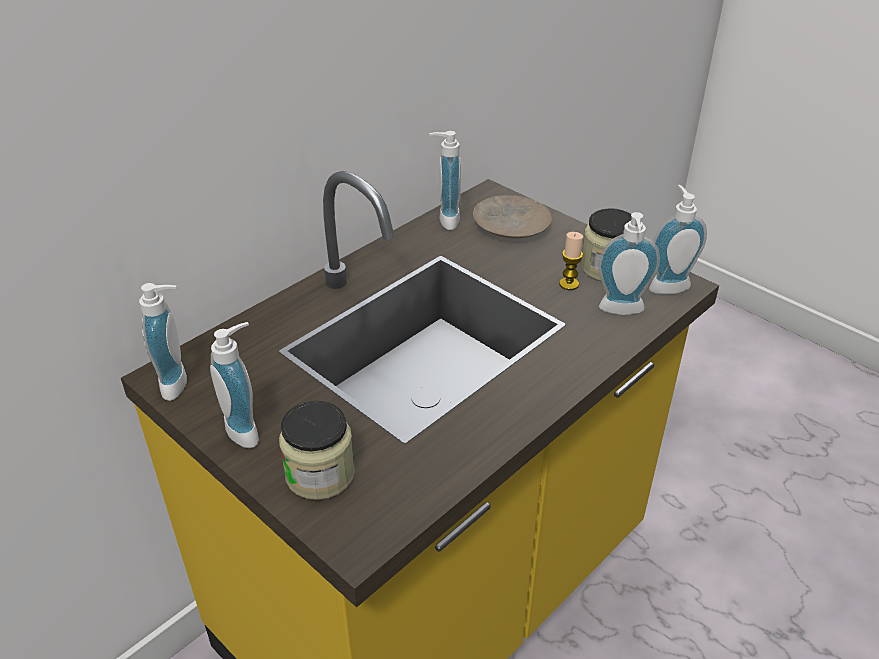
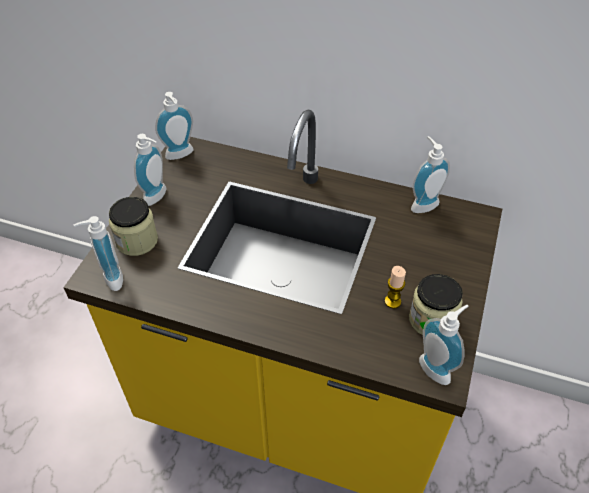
camera: 65 degrees right, 10 degrees up
(510, 225) = (445, 243): beige plate -> none
(621, 311) = (379, 345): soap dispenser -> soap dispenser (109, 279)

